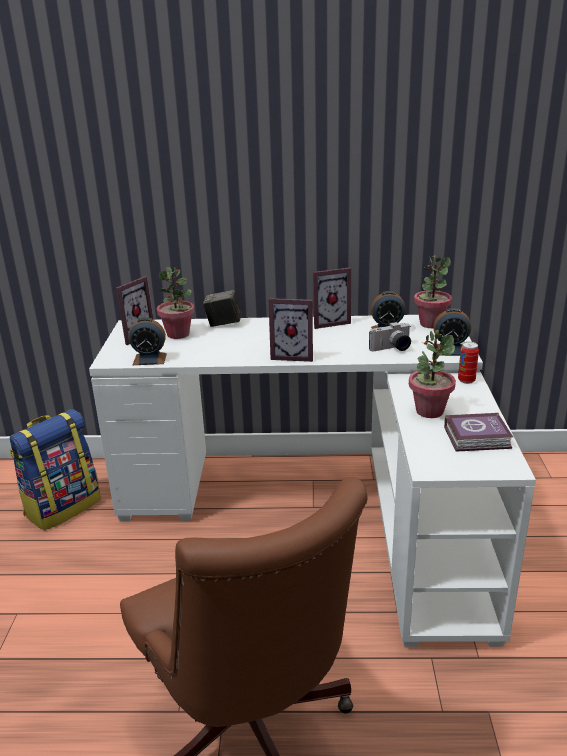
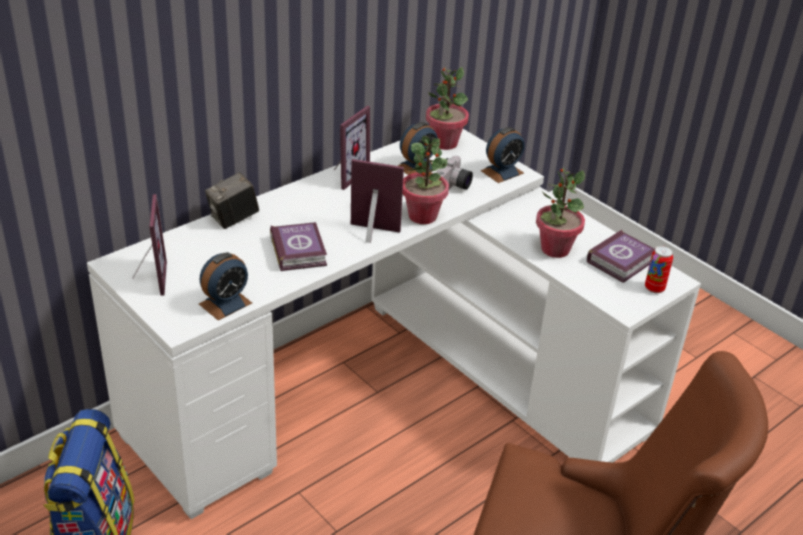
camera: 45 degrees left, 10 degrees up
(178, 334) = (203, 255): potted plant -> potted plant (423, 216)
(234, 349) = (299, 250): none -> book
(293, 355) = (372, 234): picture frame -> picture frame turned 135 degrees counterclockwise
(466, 380) = (541, 201): can -> can (654, 288)

